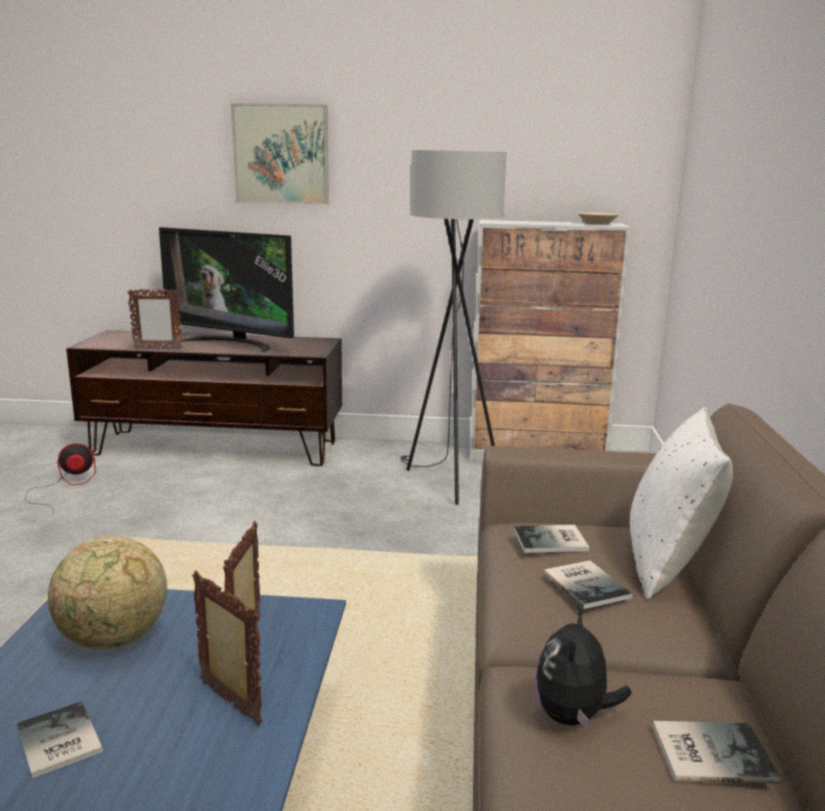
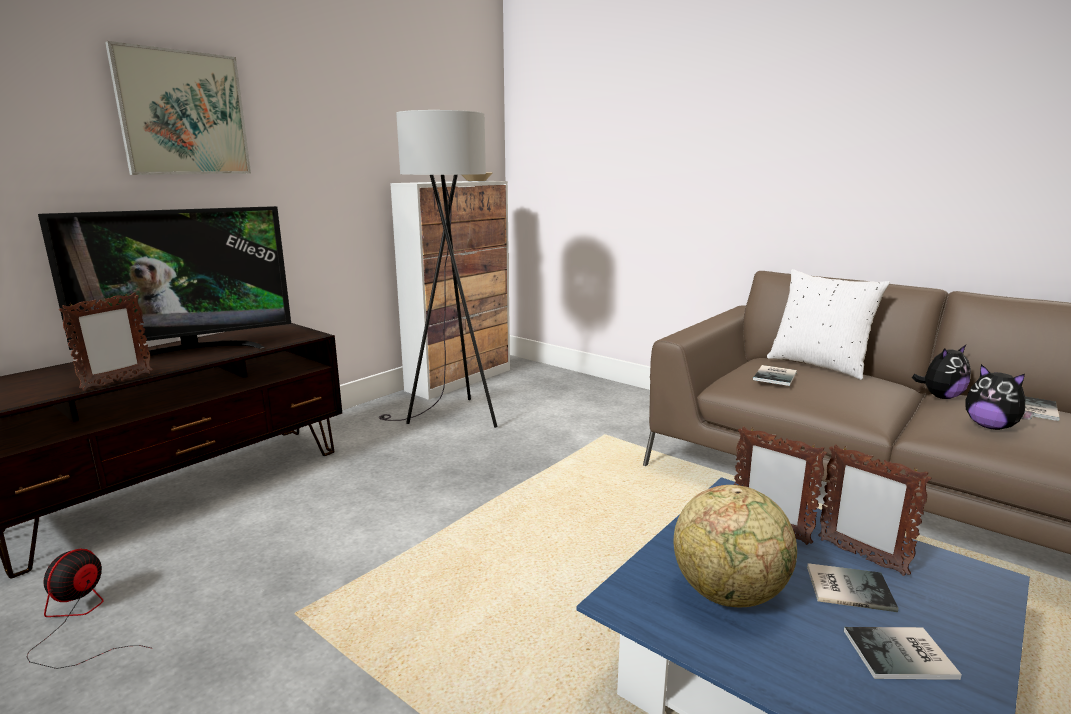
camera: 55 degrees left, 0 degrees up
(230, 704) = (860, 556): picture frame -> picture frame turned 120 degrees counterclockwise
(587, 584) = (842, 384): book -> book (846, 587)
(695, 678) = (940, 397): none -> plush toy

